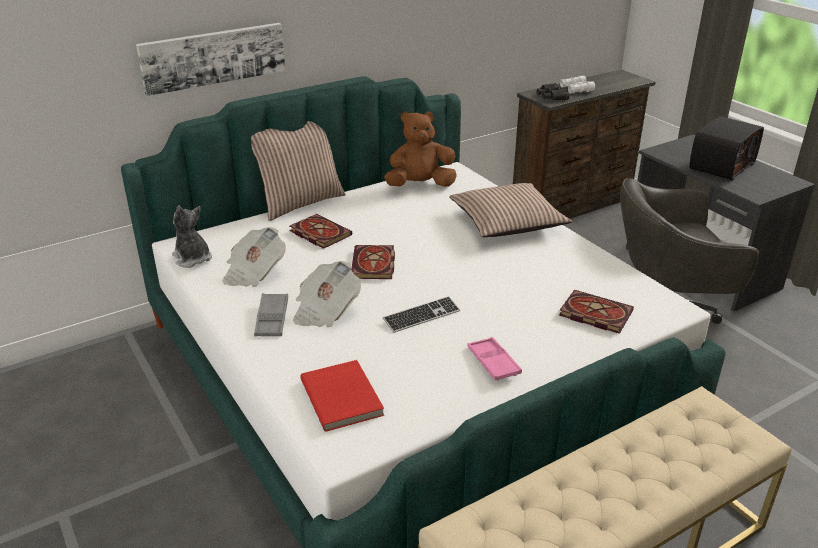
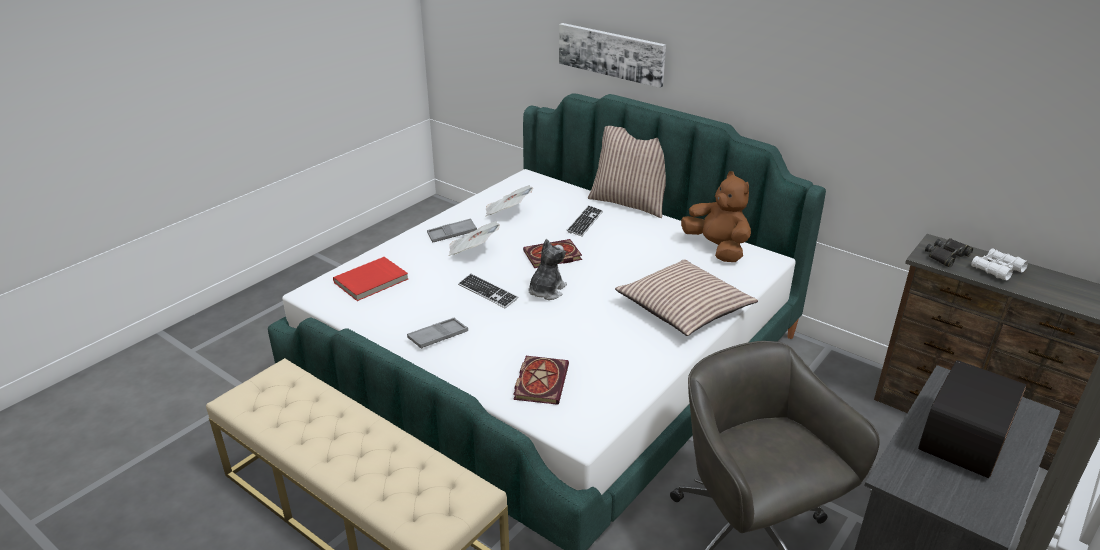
camera: 70 degrees right, 0 degrees up
(192, 259) = (512, 187): plush toy -> plush toy (546, 291)
(318, 233) = (585, 222): book -> keyboard
(493, 362) = (438, 336): pink tray -> grey tray
(720, 165) = (966, 441): radio -> radio turned 105 degrees clockwise

